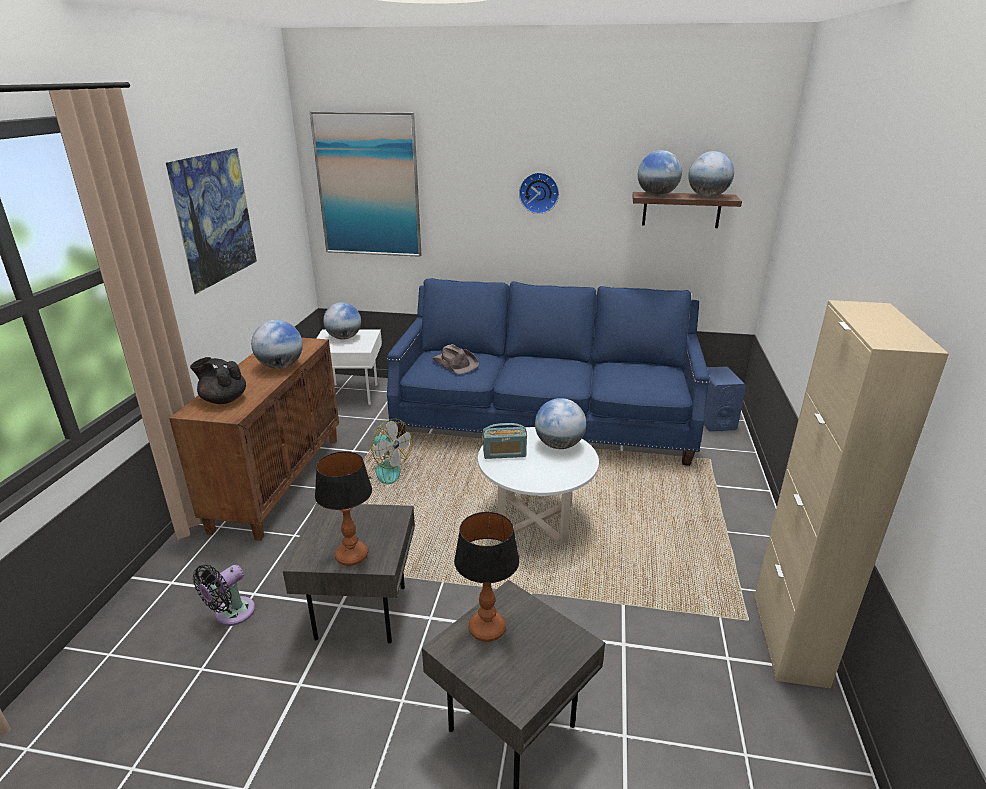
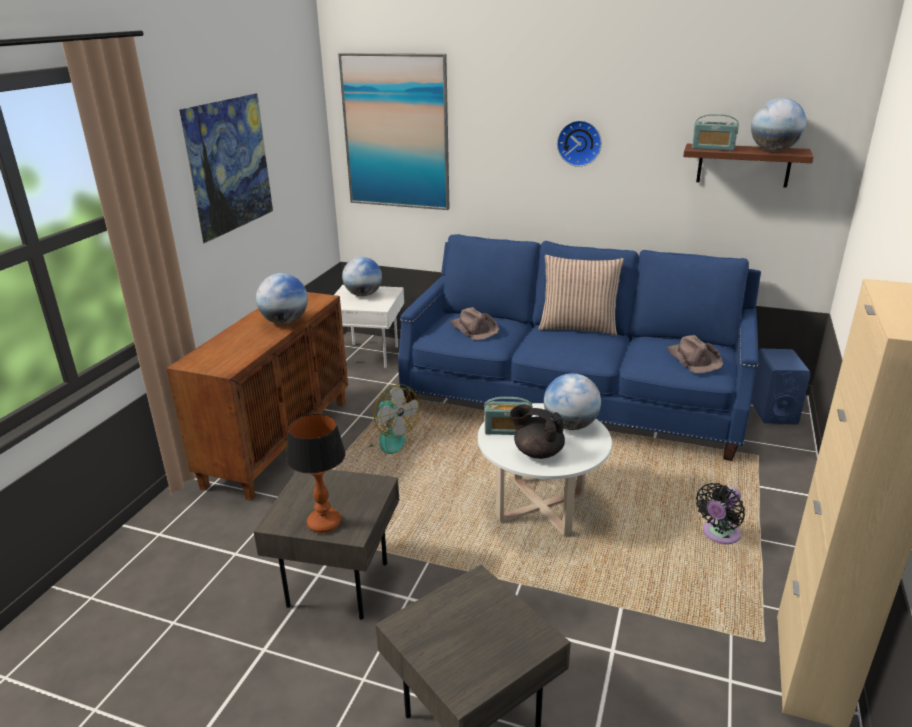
camera: 10 degrees right, 0 degrees up
(223, 400) = (222, 353): black teapot -> black teapot (537, 452)
(231, 614) = (210, 572): black fan -> black fan (718, 535)
(487, 629) = (446, 613): table lamp -> none
(547, 357) = (578, 327): none -> pillow
(653, 379) = (693, 359): none -> brown hat
(657, 195) = (713, 148): globe -> radio

